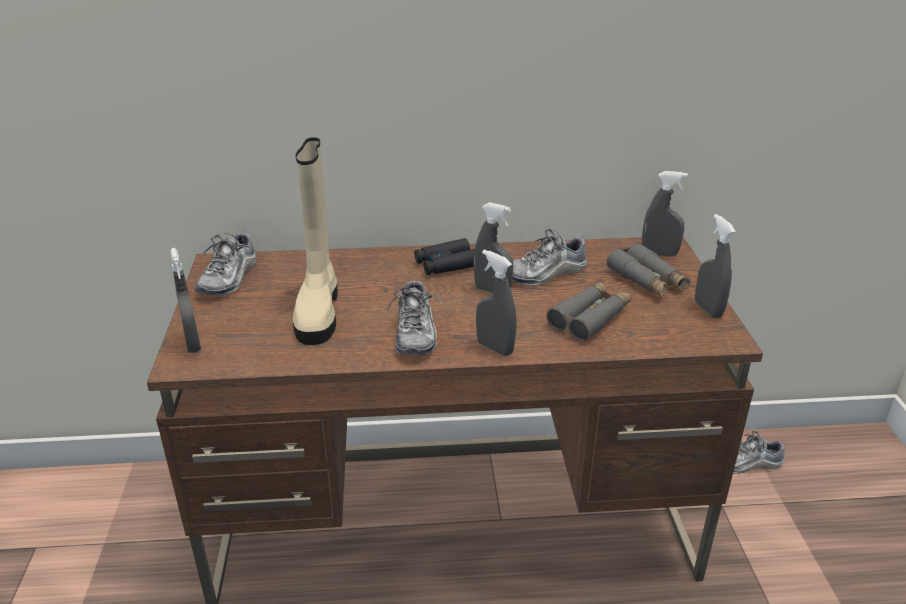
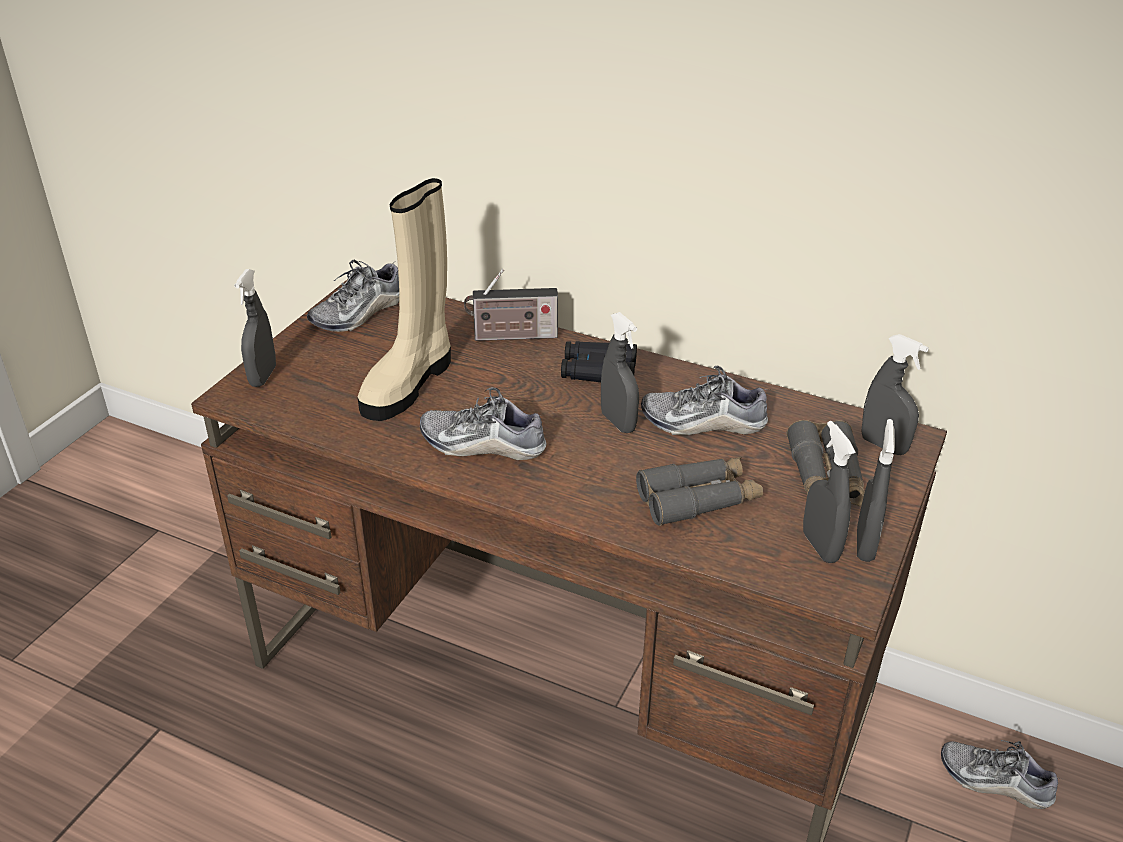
camera: 30 degrees right, 5 degrees up
(363, 261) = (511, 336): none -> radio
(415, 333) = (482, 444): shoe -> shoe turned 75 degrees clockwise
(494, 348) = (549, 495): grey spray bottle -> grey spray bottle (820, 547)

